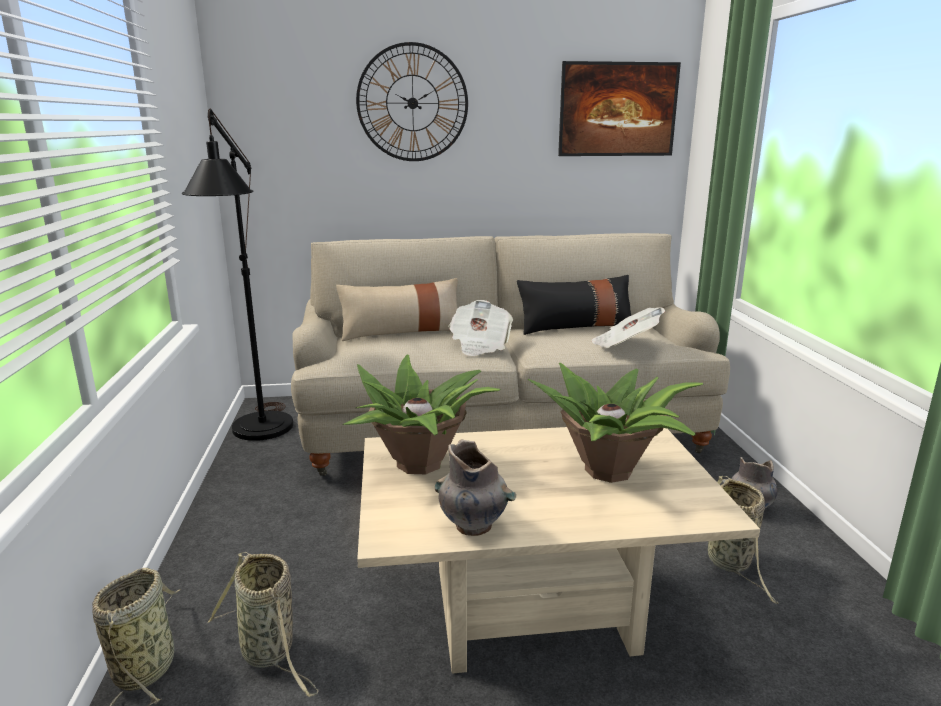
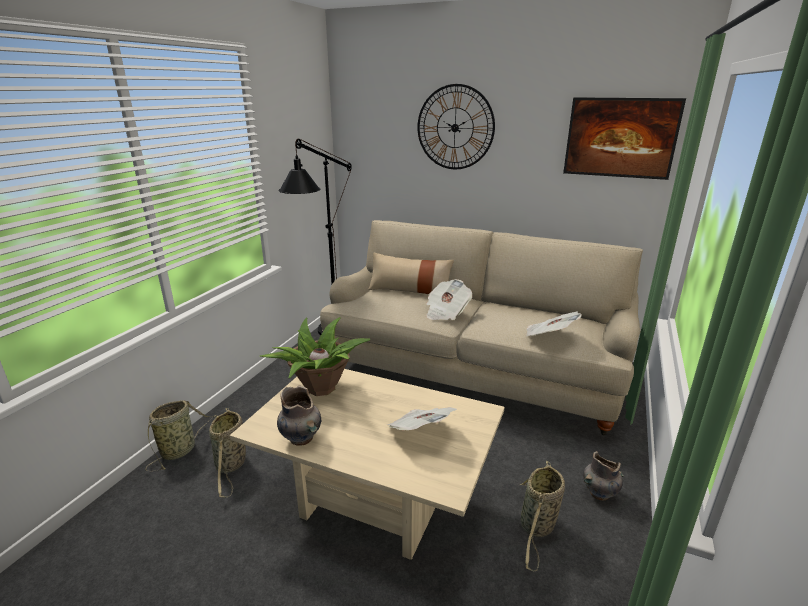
camera: 30 degrees right, 5 degrees up
(575, 327) = (533, 311): black pillow -> none
(610, 471) = (420, 432): potted plant -> newspaper

